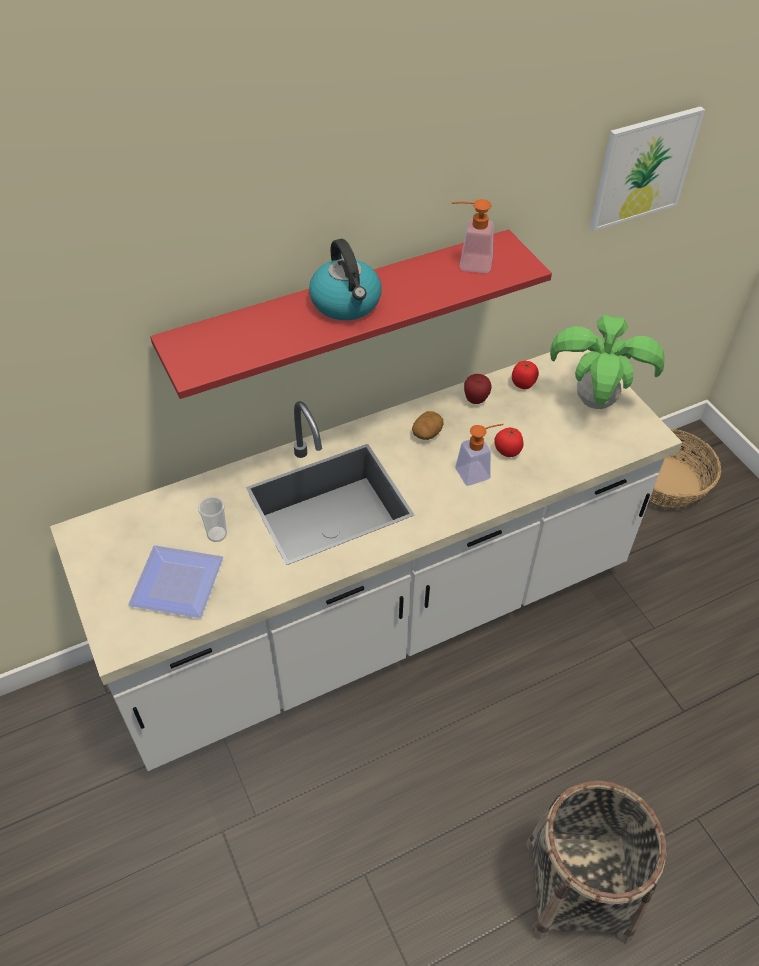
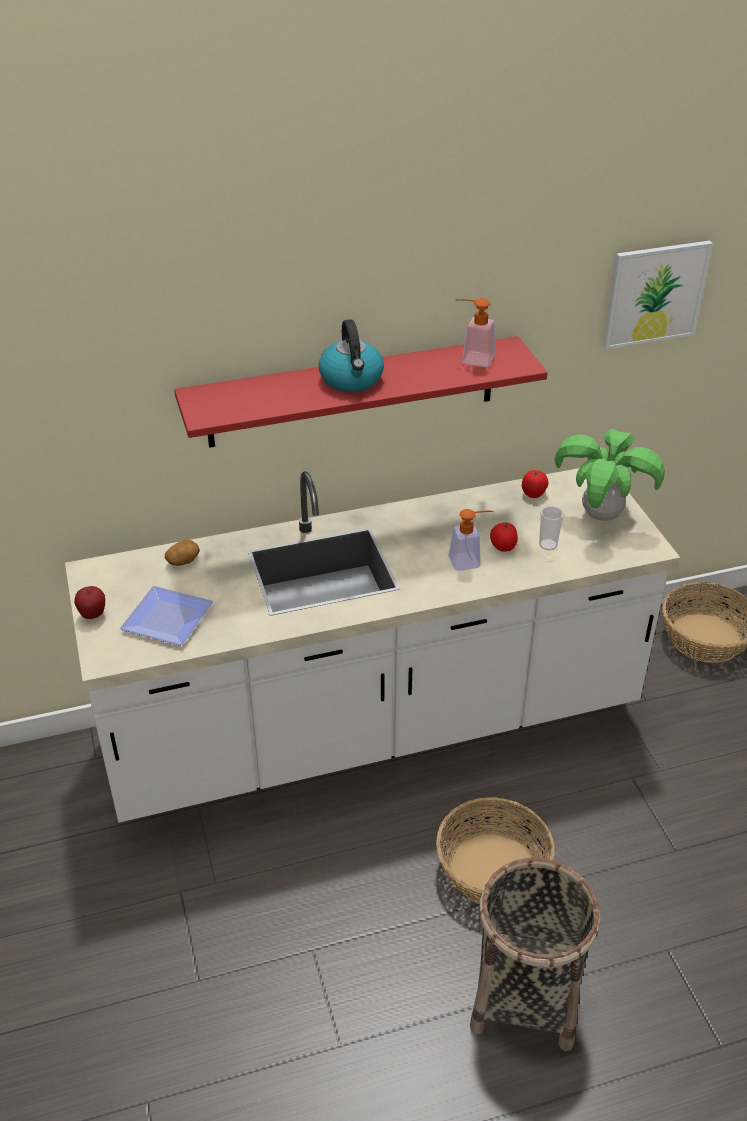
camera: 10 degrees right, 10 degrees down
(217, 534) = (212, 584): cup -> cup (548, 545)
(427, 433) = (429, 525): potato -> potato (183, 561)
(475, 400) = (483, 502): apple -> apple (93, 615)
(520, 757) = (492, 868): none -> basket

